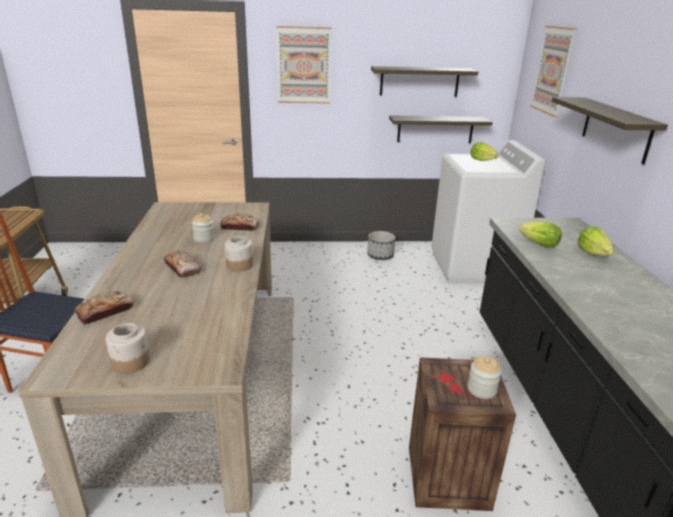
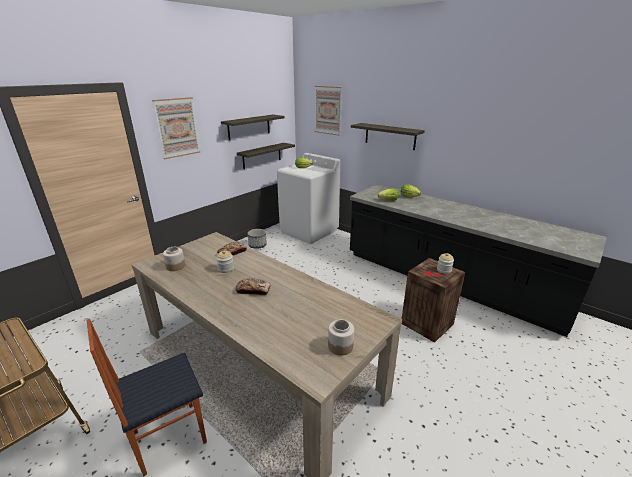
camera: 45 degrees left, 0 degrees up
(105, 312) = (267, 337): bread -> none
(239, 265) = (281, 272): jar -> jar (175, 266)

